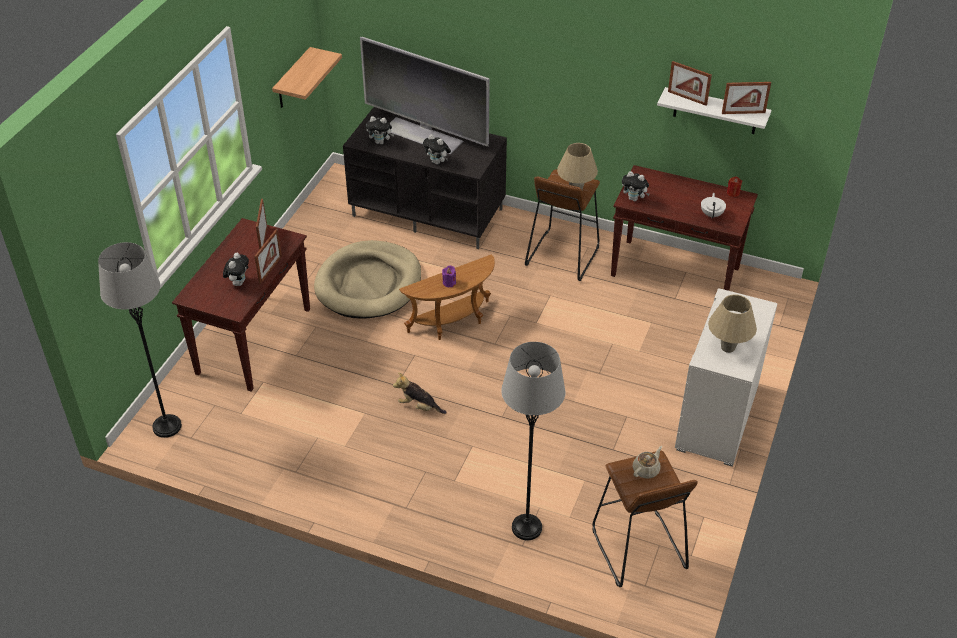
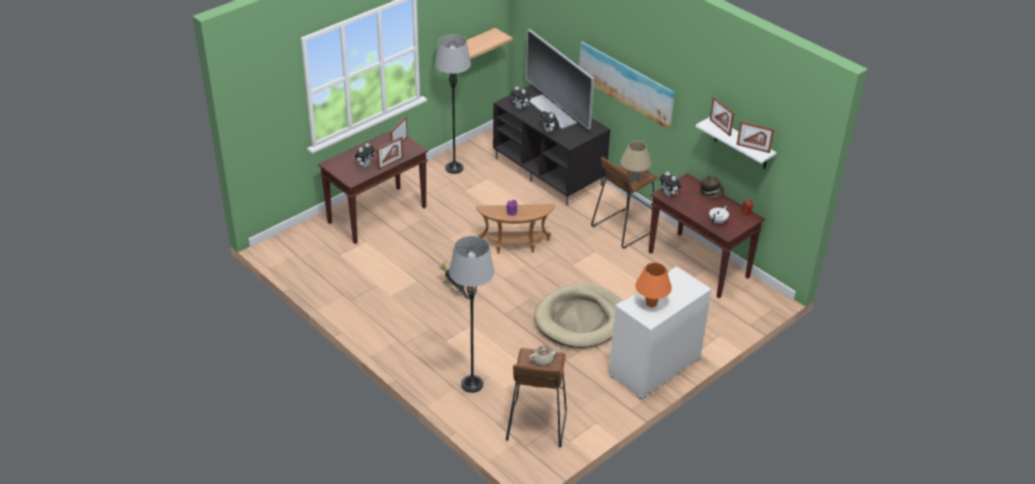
camera: 25 degrees right, 5 degrees down
(167, 426) = (291, 247): grey floor lamp -> grey floor lamp (454, 168)
(369, 284) = (476, 204): beige dog bed -> beige dog bed (580, 319)
(526, 74) = (626, 83): none -> picture
(678, 181) = (711, 193): none -> hat
(727, 347) = (651, 303): beige table lamp -> orange table lamp

